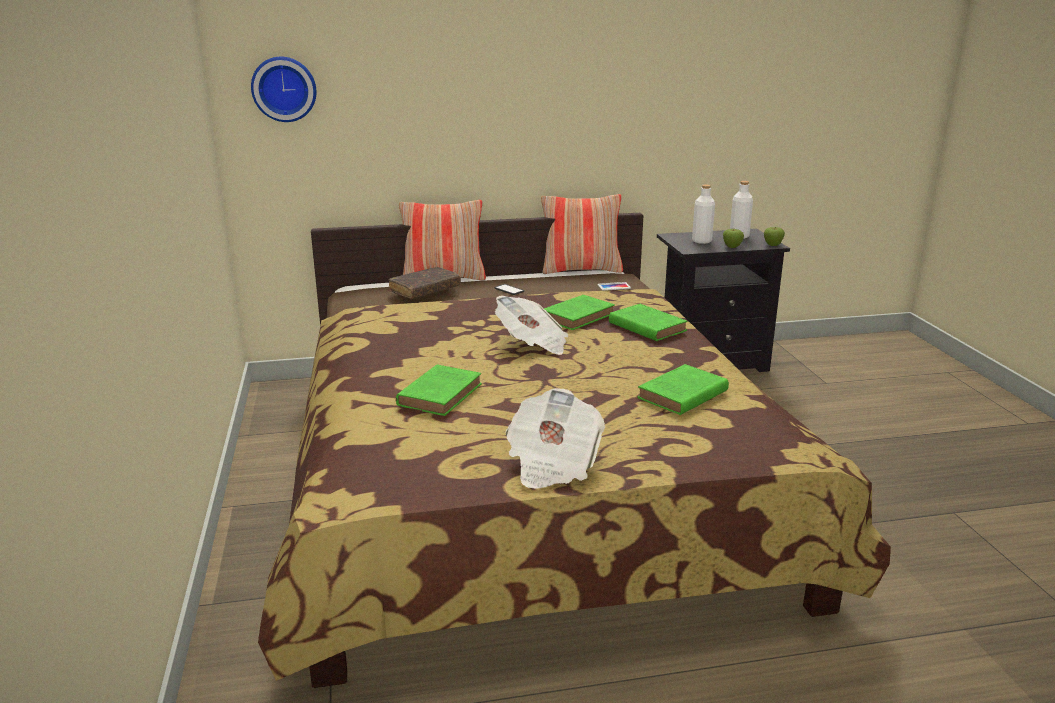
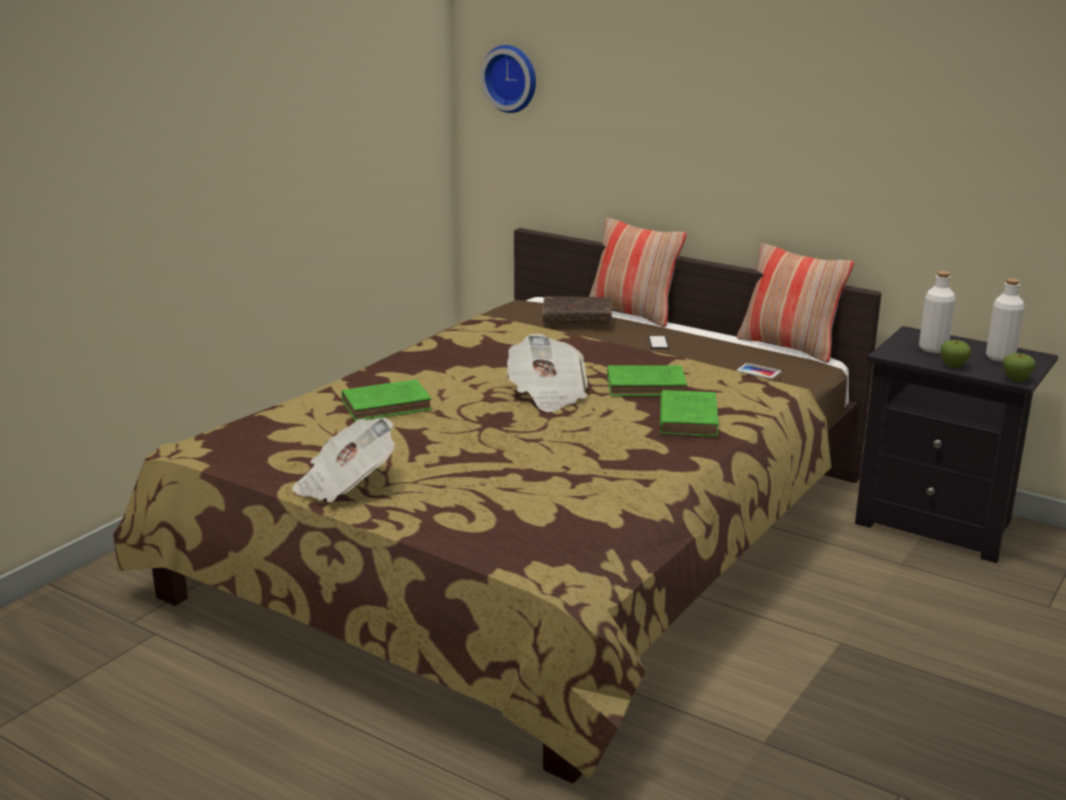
camera: 45 degrees right, 0 degrees up
(681, 395) = (560, 484): green book -> none

